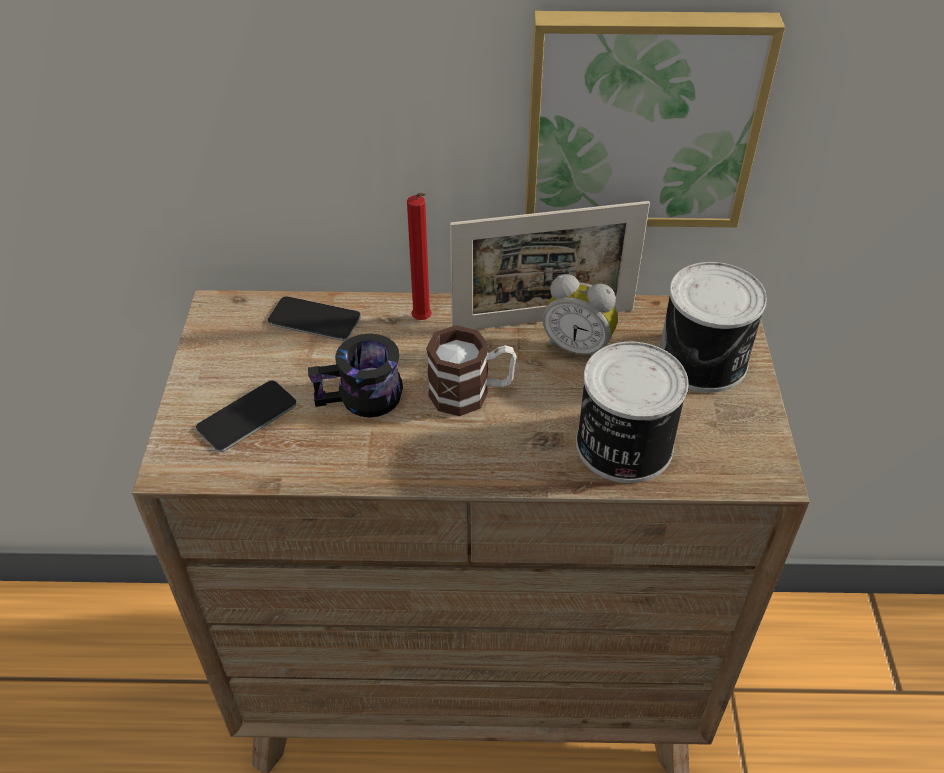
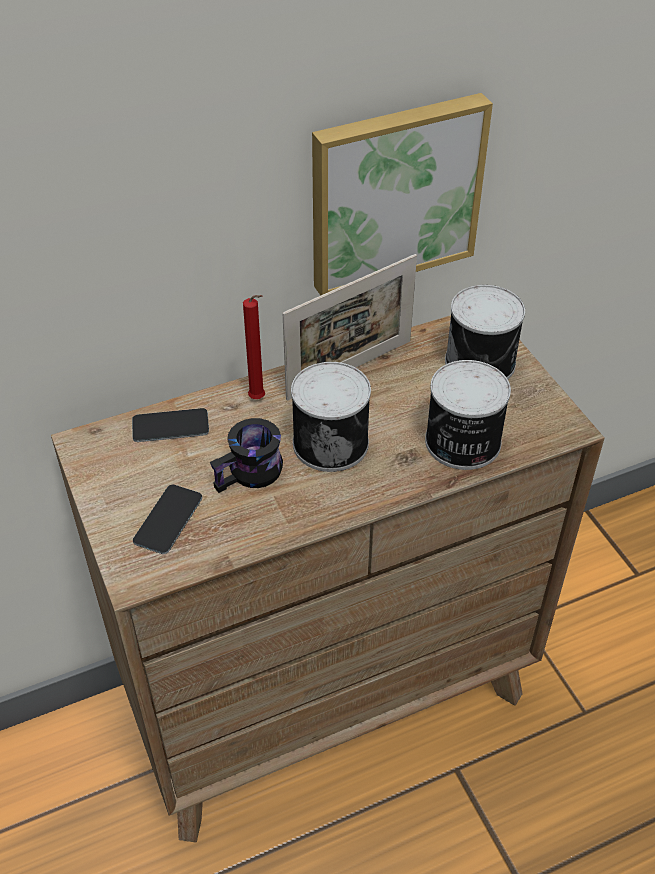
camera: 25 degrees left, 0 degrees up
(471, 393) = (331, 442): mug -> can
(578, 347) = (388, 382): alarm clock -> none

